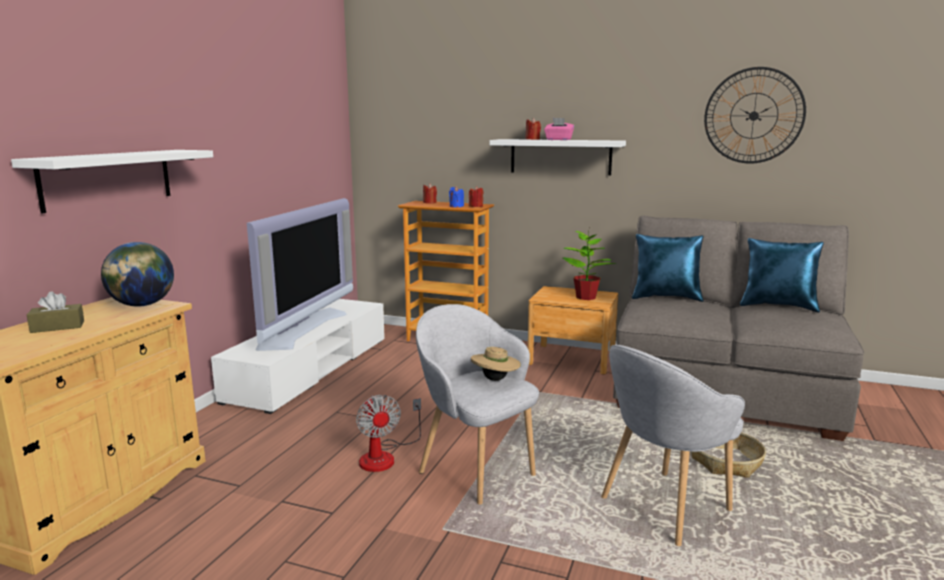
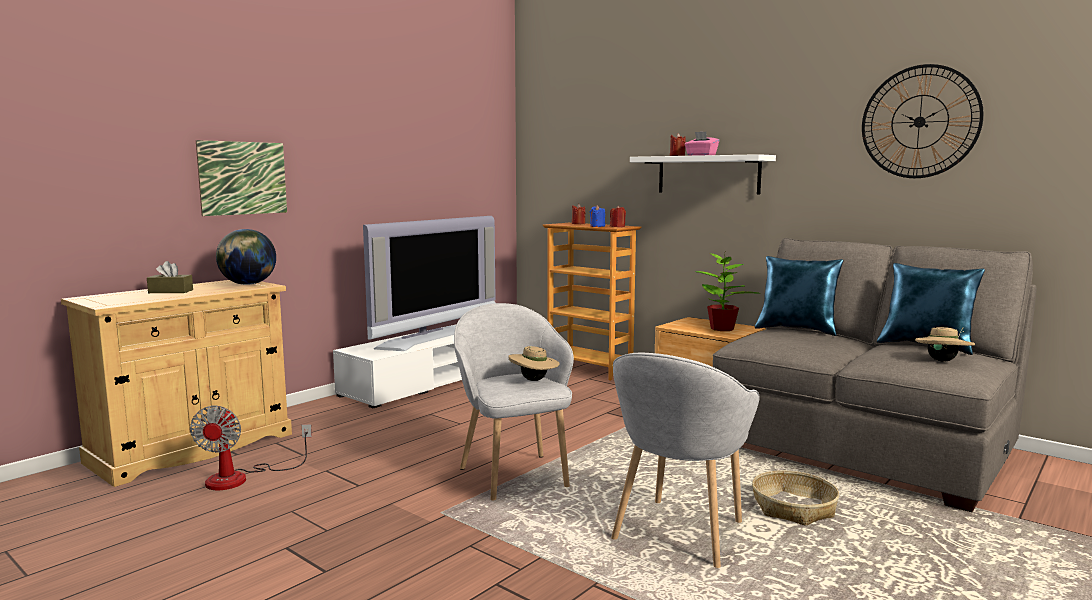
camera: 20 degrees right, 5 degrees down
(108, 178) = (243, 178): white shelf -> picture
(384, 456) = (441, 452): fan -> fan (241, 478)
(664, 507) = (678, 534): grey armchair -> grey armchair turned 45 degrees counterclockwise
(807, 321) = (942, 361): none -> beige hat

